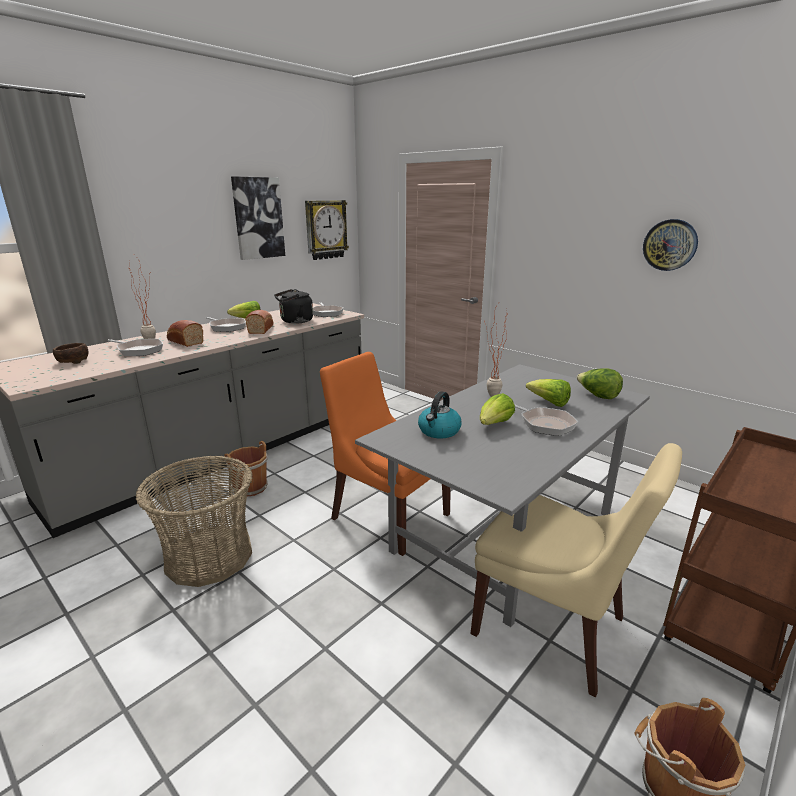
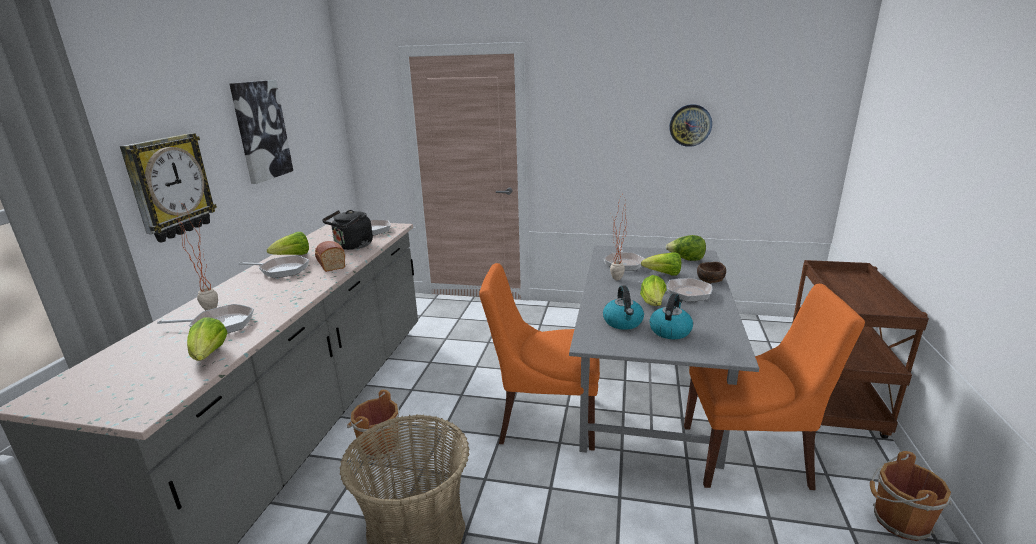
camera: 30 degrees left, 0 degrees up
(72, 361) = (147, 363): brown bowl -> brown bowl (710, 280)
(104, 366) = (209, 356): none -> lettuce
(184, 341) = (261, 299): bread -> none
(325, 229) = (321, 134): wall clock -> wall clock (169, 187)
(472, 450) = (670, 331): none -> kettle
(523, 384) = (623, 263): none -> frying pan
(554, 629) = (749, 456): beige chair -> orange chair

